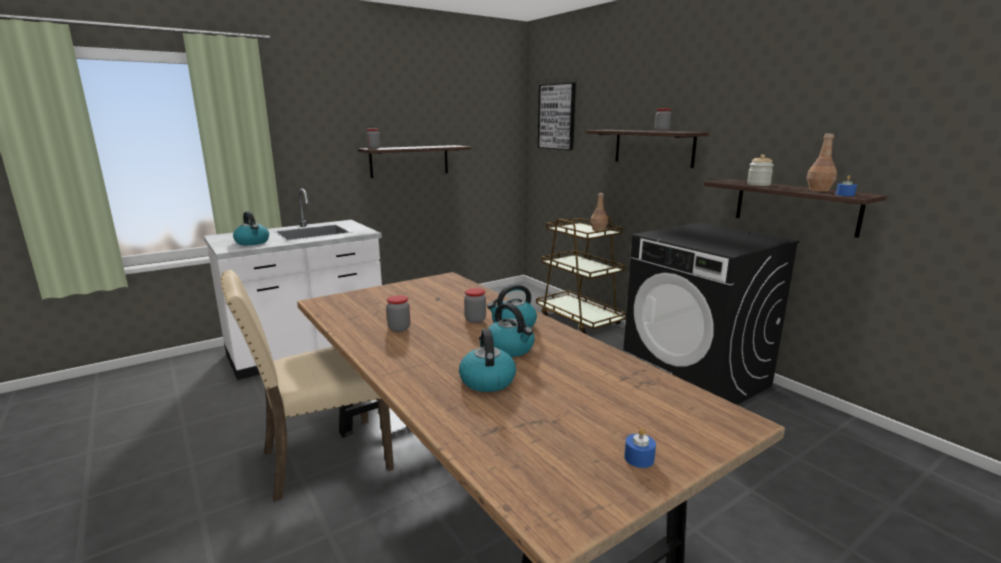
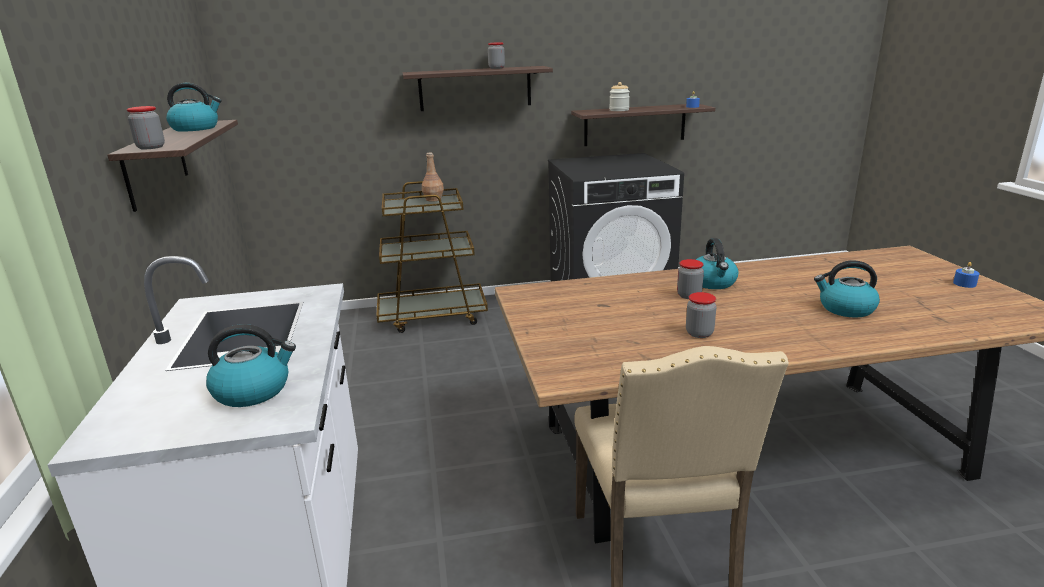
camera: 65 degrees left, 5 degrees up
(510, 349) = (774, 291): kettle -> kettle (196, 128)
(557, 116) = (292, 60): picture -> none
(818, 190) = (663, 106): brown bottle -> none

